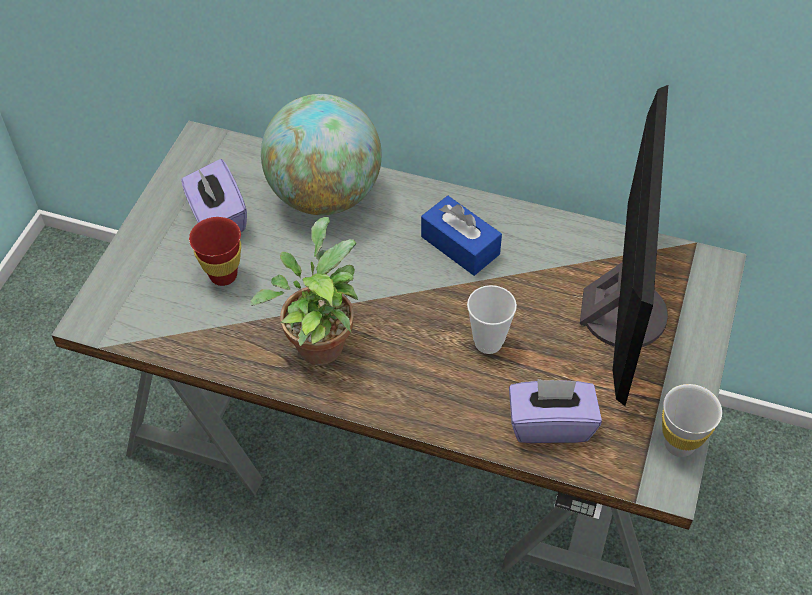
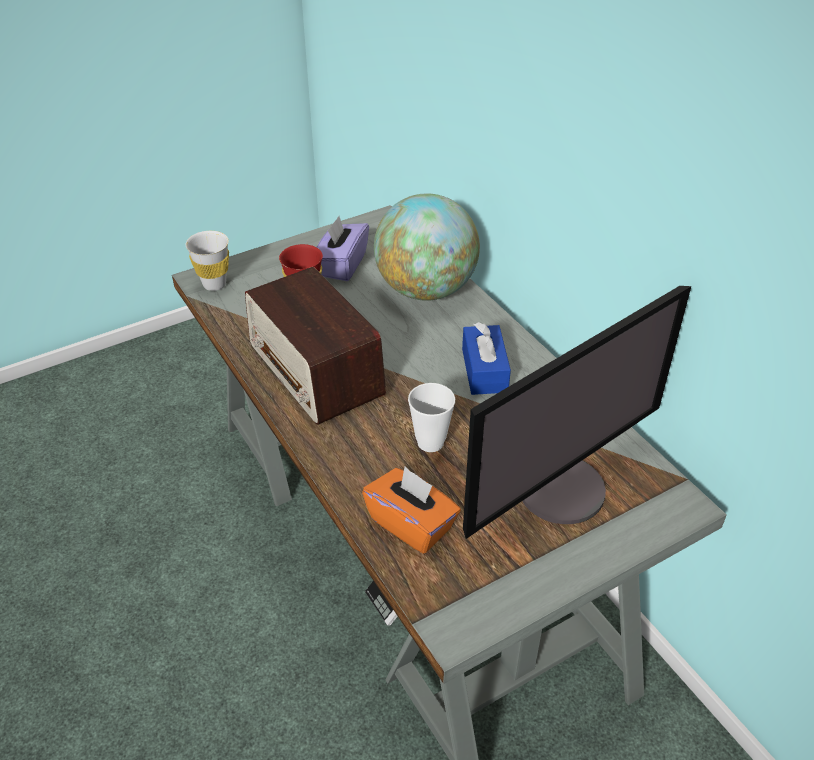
camera: 40 degrees right, 10 degrees down
(319, 341) = (316, 370): potted plant -> radio
(550, 424) = (411, 524): purple tissue box -> orange tissue box
(679, 444) = (498, 609): white cup -> white cup (214, 284)

